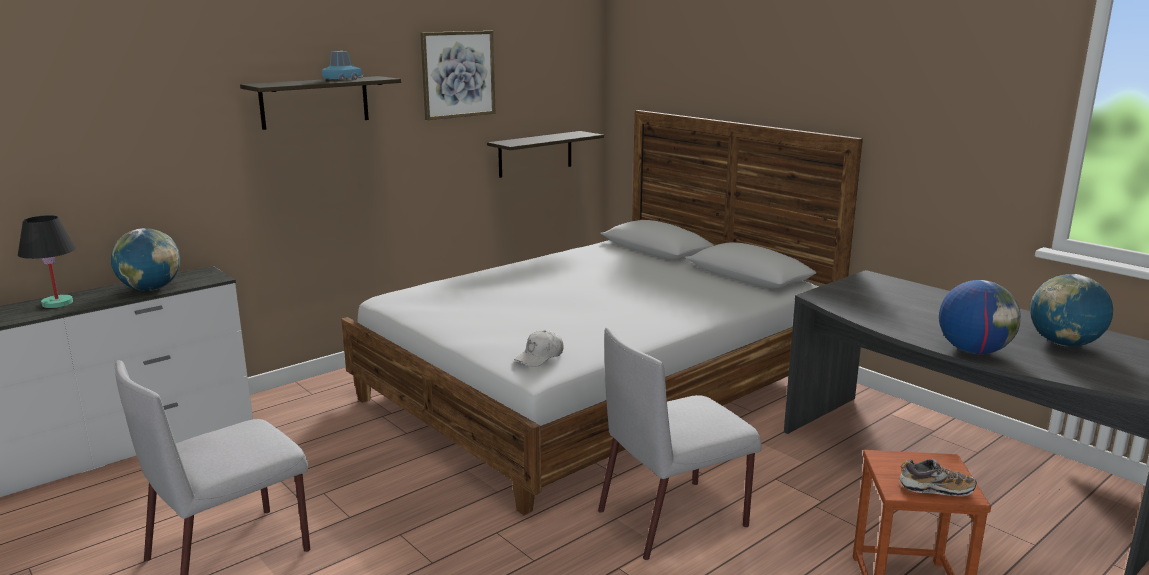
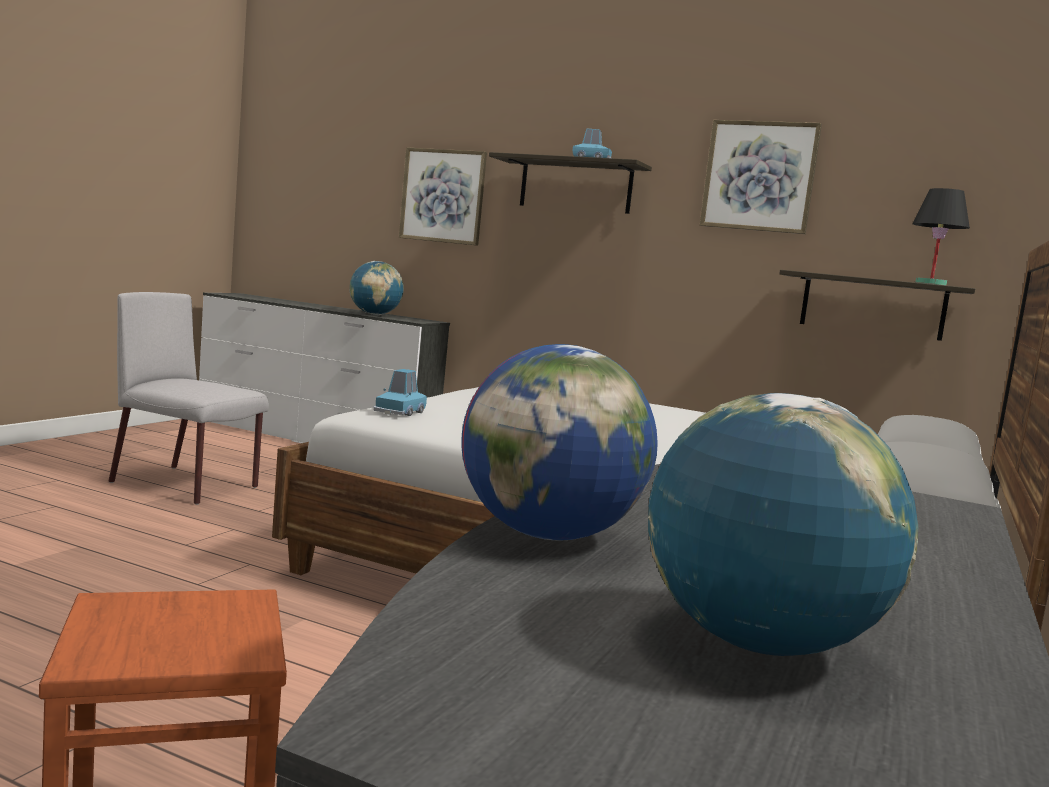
camera: 65 degrees right, 10 degrees down
(57, 303) = (325, 307): black table lamp -> black table lamp (930, 284)
(165, 135) = (443, 196): none -> picture
(540, 357) = (400, 412): white cap -> blue toy car
(674, 518) = (322, 654): grey chair -> none
(935, 489) = (115, 633): shoe -> none

